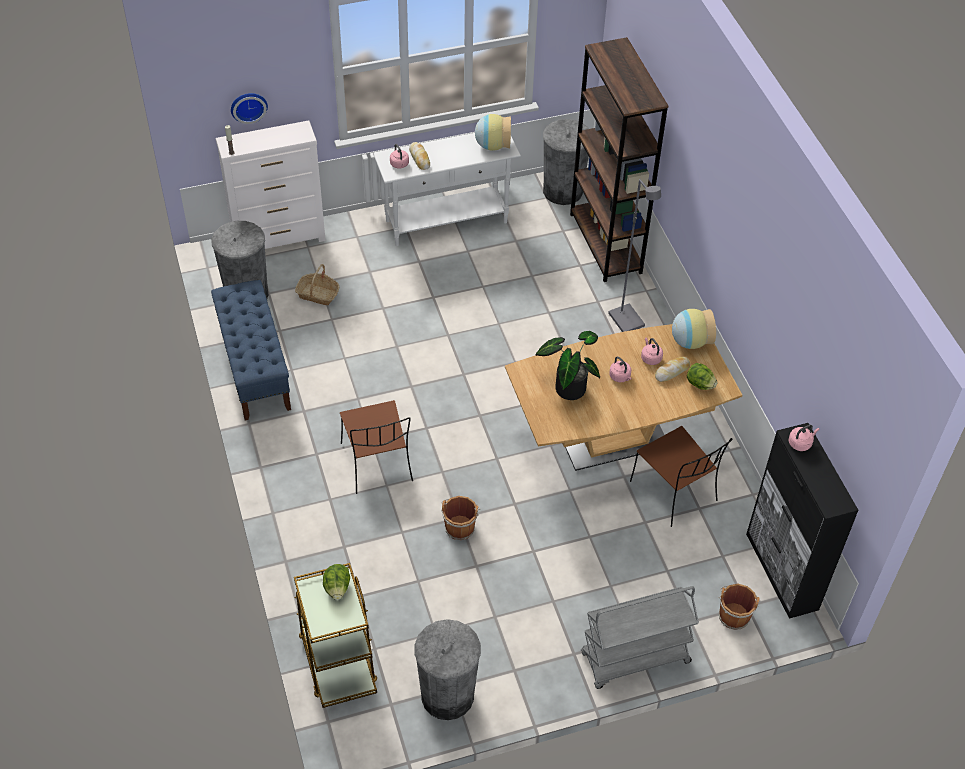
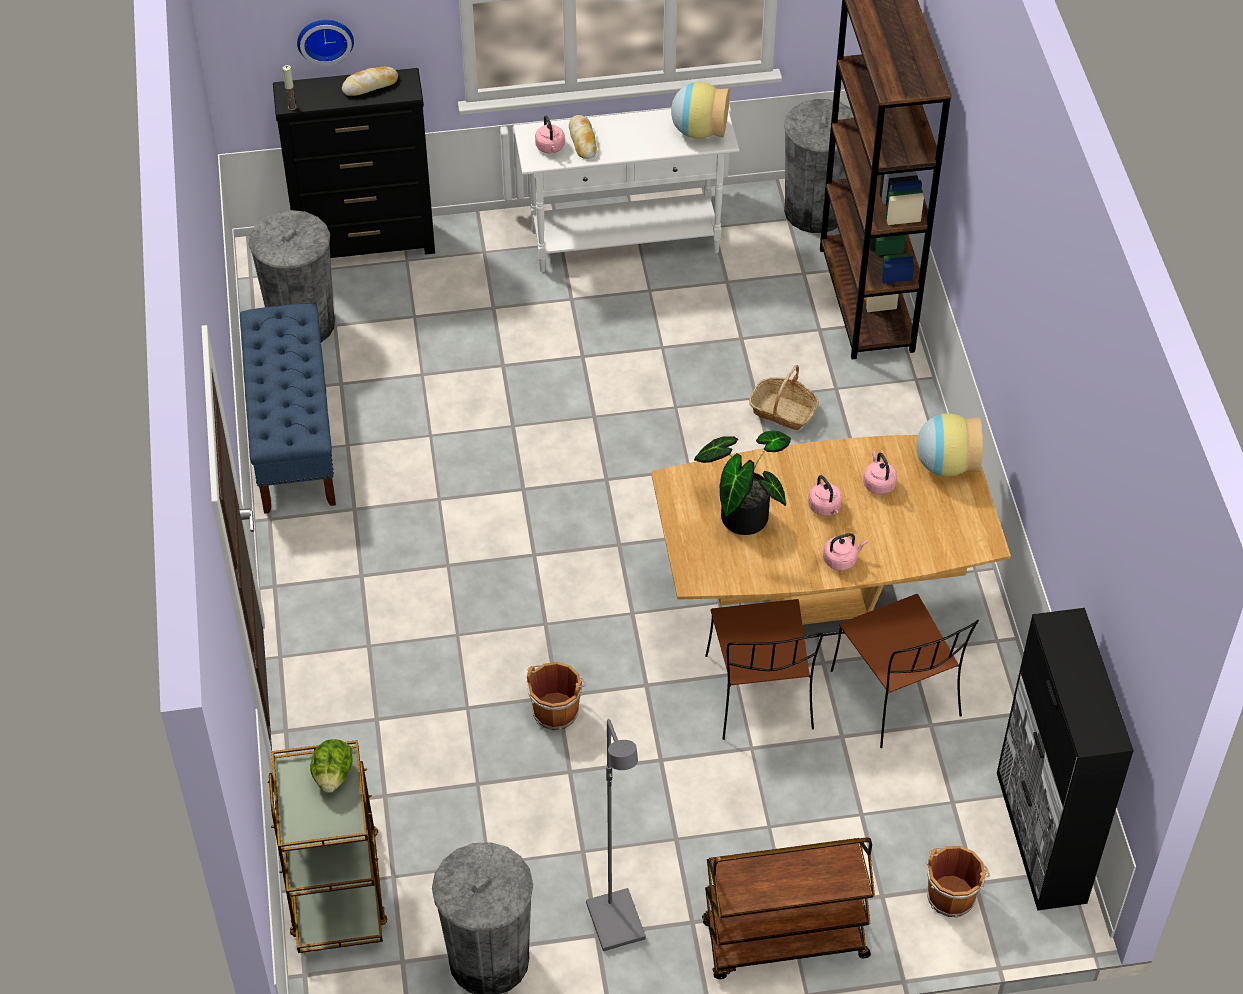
camera: 10 degrees right, 0 degrees up
(280, 239) = (366, 245): white dresser -> black dresser
(318, 294) = (408, 334): basket -> basket (783, 411)
(377, 464) = (450, 601): brown chair -> brown chair (760, 695)
(627, 320) = (876, 422): grey floor lamp -> grey floor lamp (617, 922)
(634, 659) = (784, 941): grey cart -> brown cart
(672, 371) = (907, 508): bread -> bread (370, 85)
(700, 384) = (947, 532): lettuce -> none
(800, 443) = (1065, 638): pink kettle -> pink kettle (841, 559)

